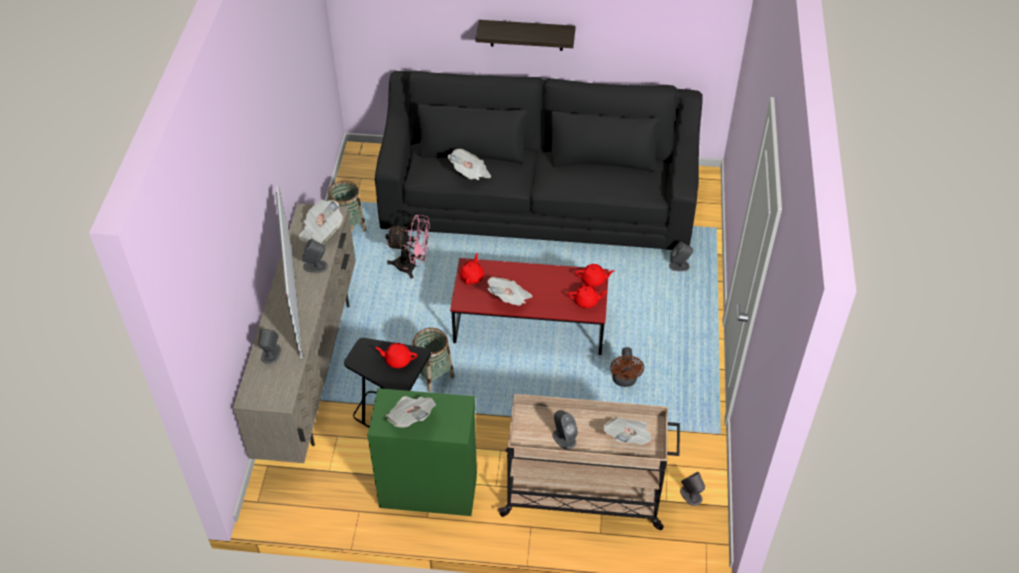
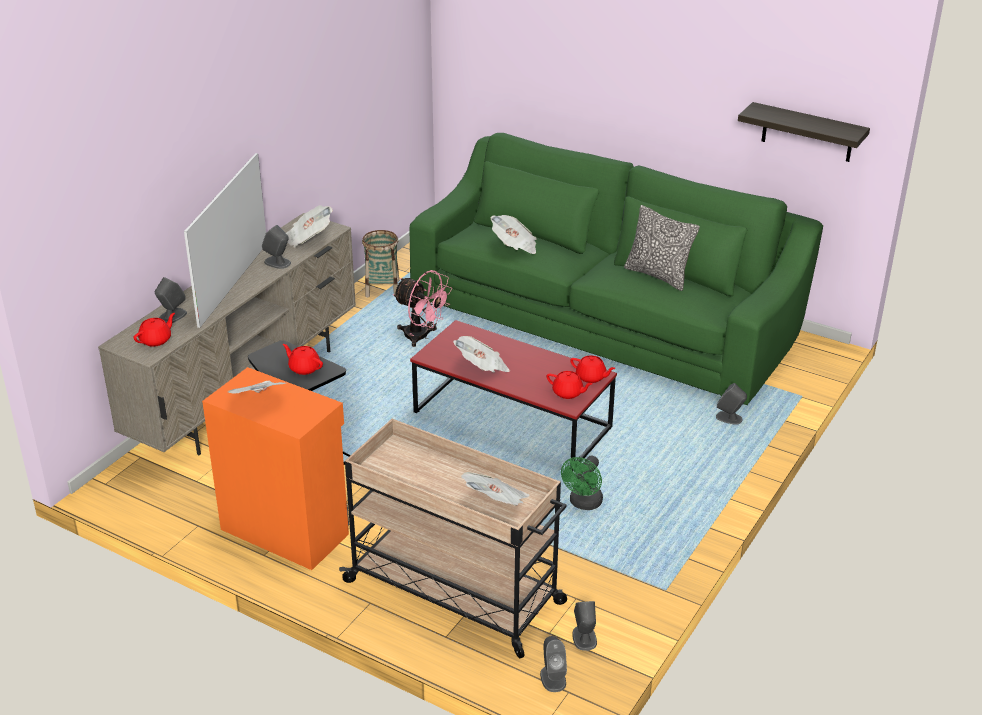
camera: 25 degrees right, 15 degrees down
(428, 488) = (285, 530): green cabinet -> orange cabinet
(433, 375) = (370, 433): basket -> none
(472, 277) = (456, 338): red teapot -> red teapot (156, 340)
(526, 35) = (630, 113): shelf -> shelf (807, 132)
(538, 200) = (604, 318): black sofa -> green sofa
(564, 438) = (421, 480): grey speaker -> grey speaker (553, 678)
(595, 169) = (658, 275): none -> pillow
(624, 381) = (583, 504): brown fan -> green fan

